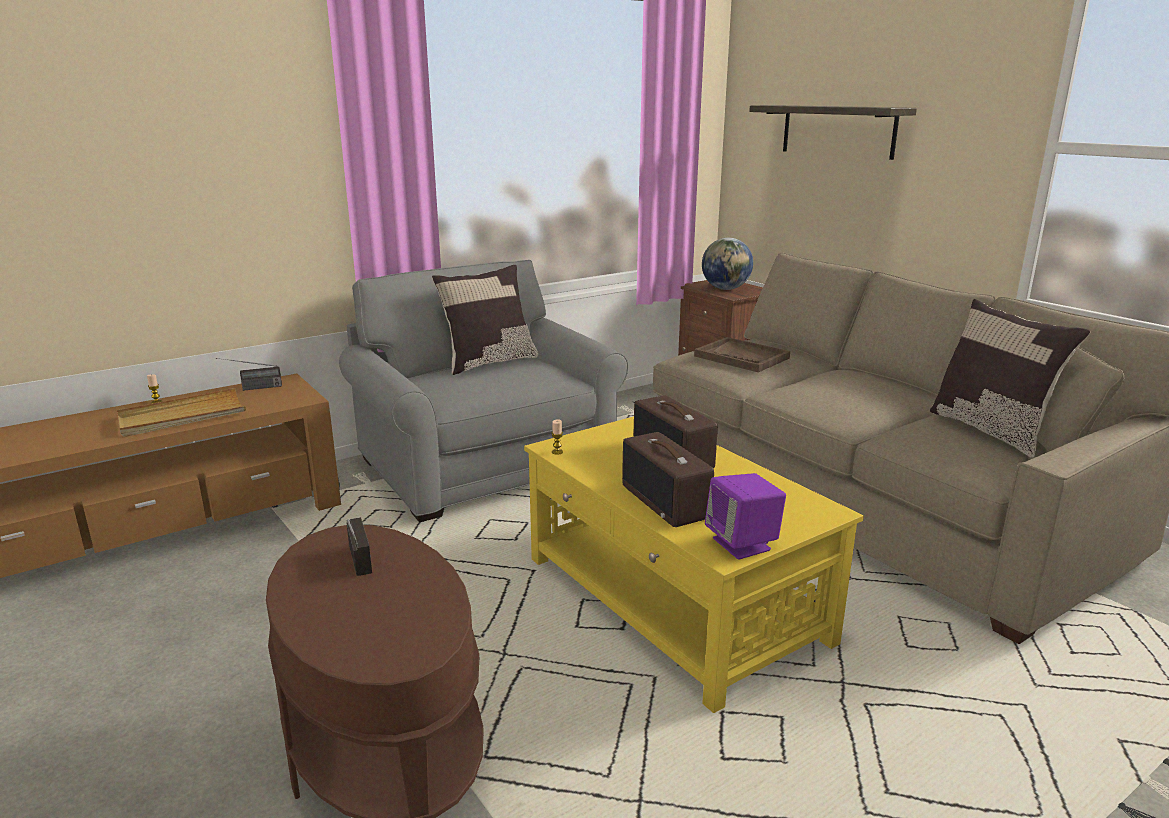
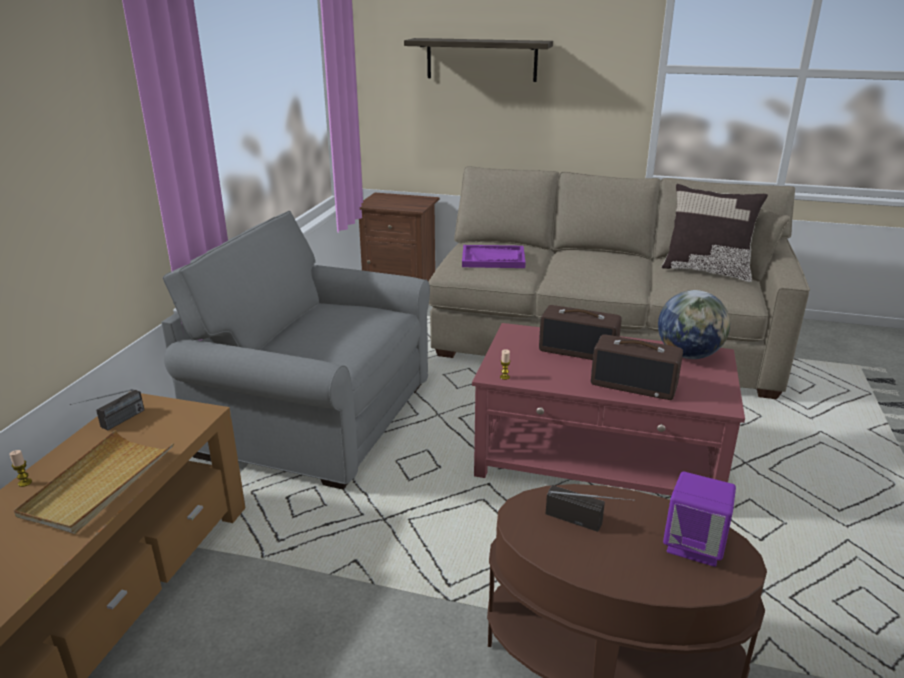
camera: 40 degrees left, 5 degrees up
(488, 363) = (301, 320): pillow -> none
(673, 600) = (599, 459): yellow coffee table -> red coffee table
(726, 289) = (398, 203): globe -> globe (688, 355)
(742, 357) = (493, 259): brown tray -> purple tray
(742, 544) = (719, 394): purple speaker -> purple speaker (694, 546)

